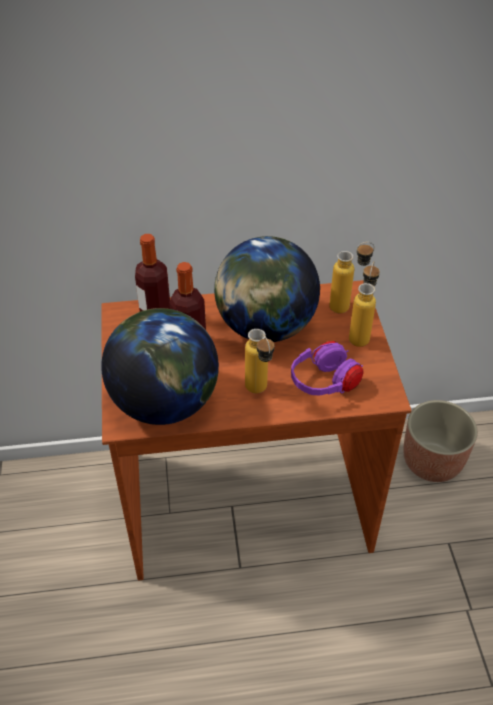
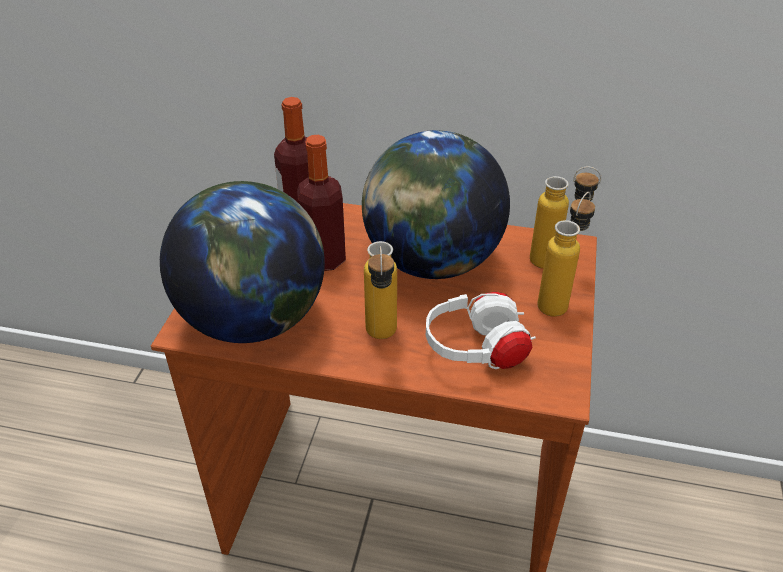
camera: 20 degrees right, 5 degrees down
(324, 383) = (476, 350): purple headphones -> white headphones
(432, 461) = (659, 523): planter -> none

